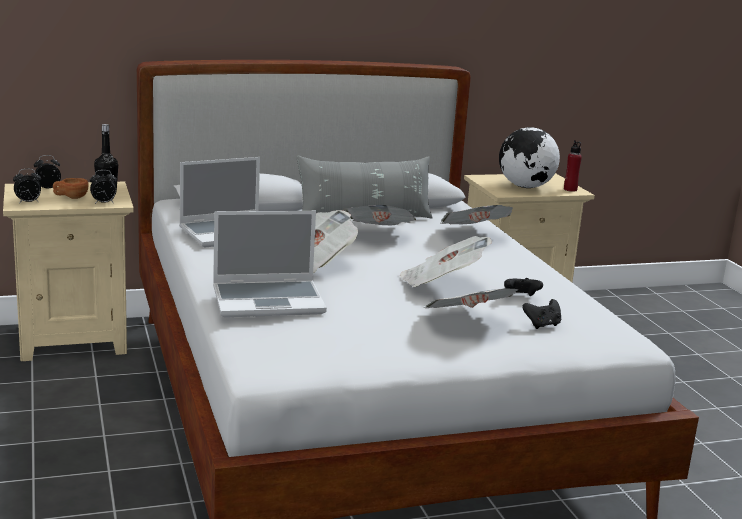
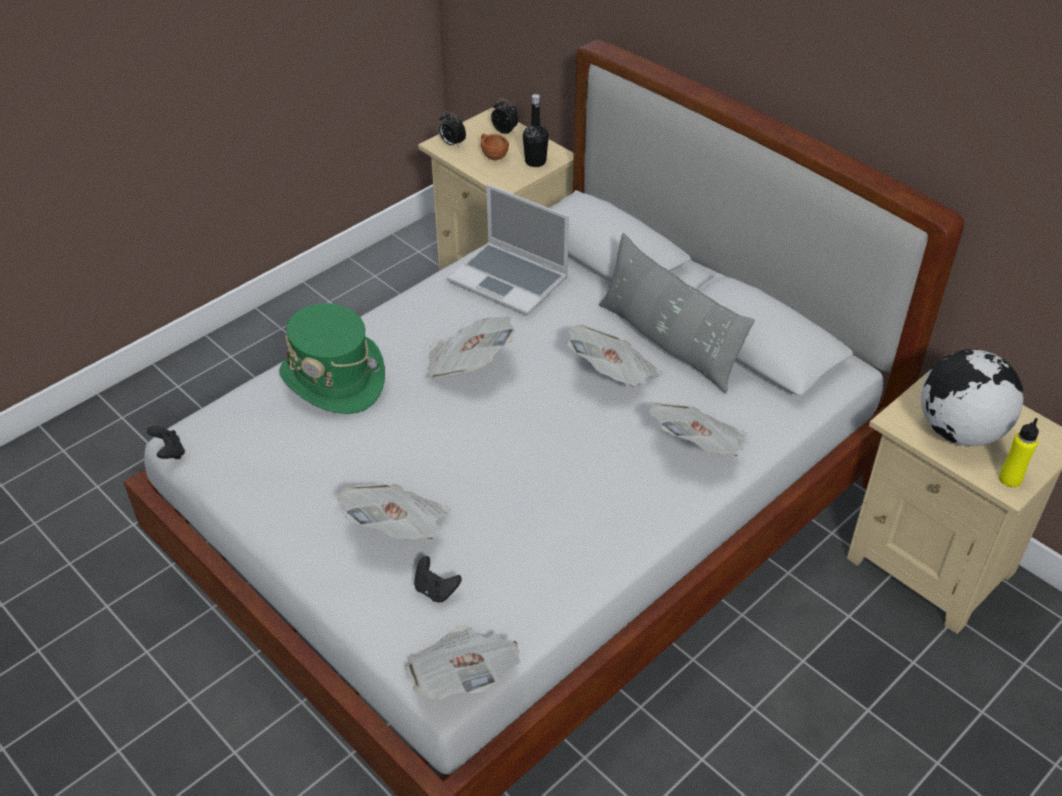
camera: 65 degrees right, 25 degrees up
(103, 203) = (496, 178): alarm clock -> none
(269, 300) = (334, 379): laptop -> green hat
(441, 283) = (496, 473): newspaper -> newspaper (463, 677)
(520, 297) = (508, 549): black game controller -> black game controller (169, 453)
(570, 189) = (1010, 479): red bottle -> yellow bottle

